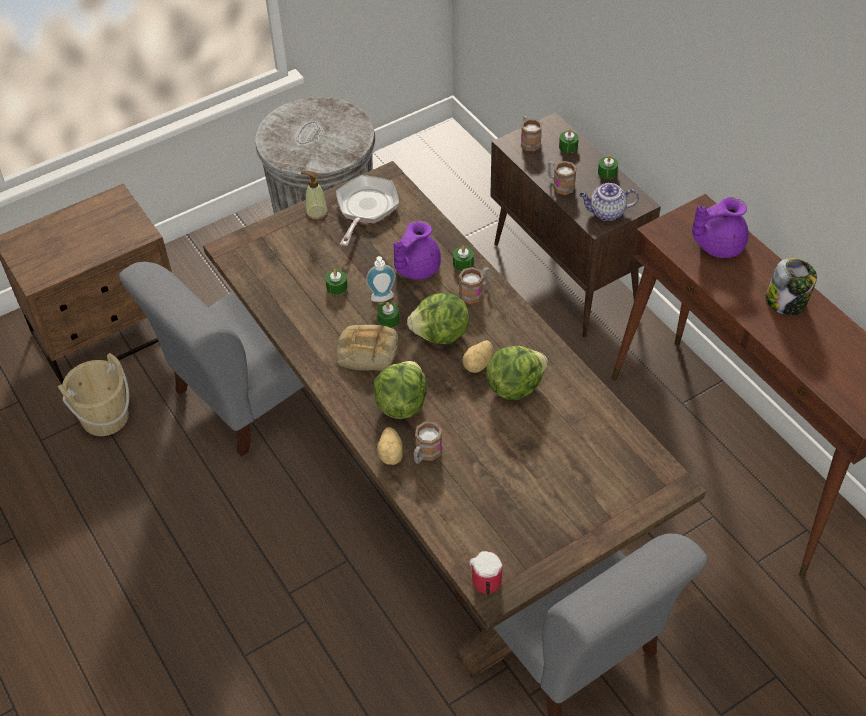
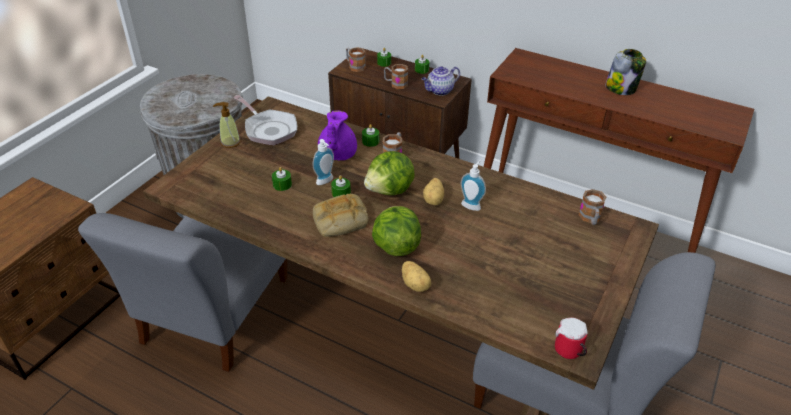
camera: 30 degrees left, 10 degrees down
(105, 417) = (81, 389): beige bucket -> none
(365, 208) = (268, 129): frying pan -> frying pan turned 150 degrees clockwise
(425, 454) = (443, 274): mug -> mug (590, 219)
(514, 386) = (472, 205): lettuce -> soap dispenser
(717, 245) = (550, 71): purple teapot -> none

